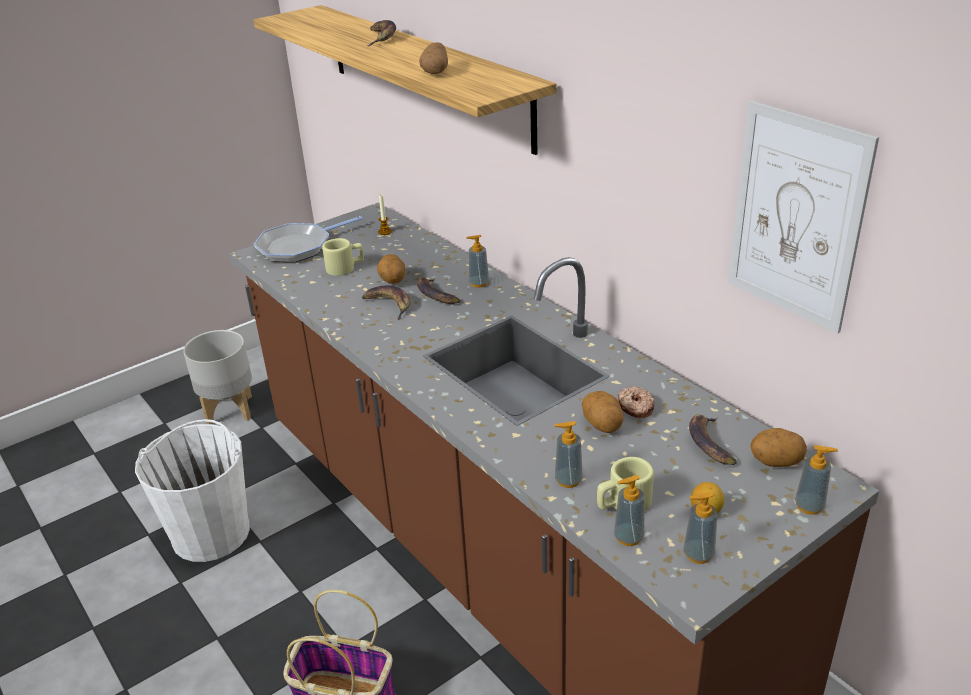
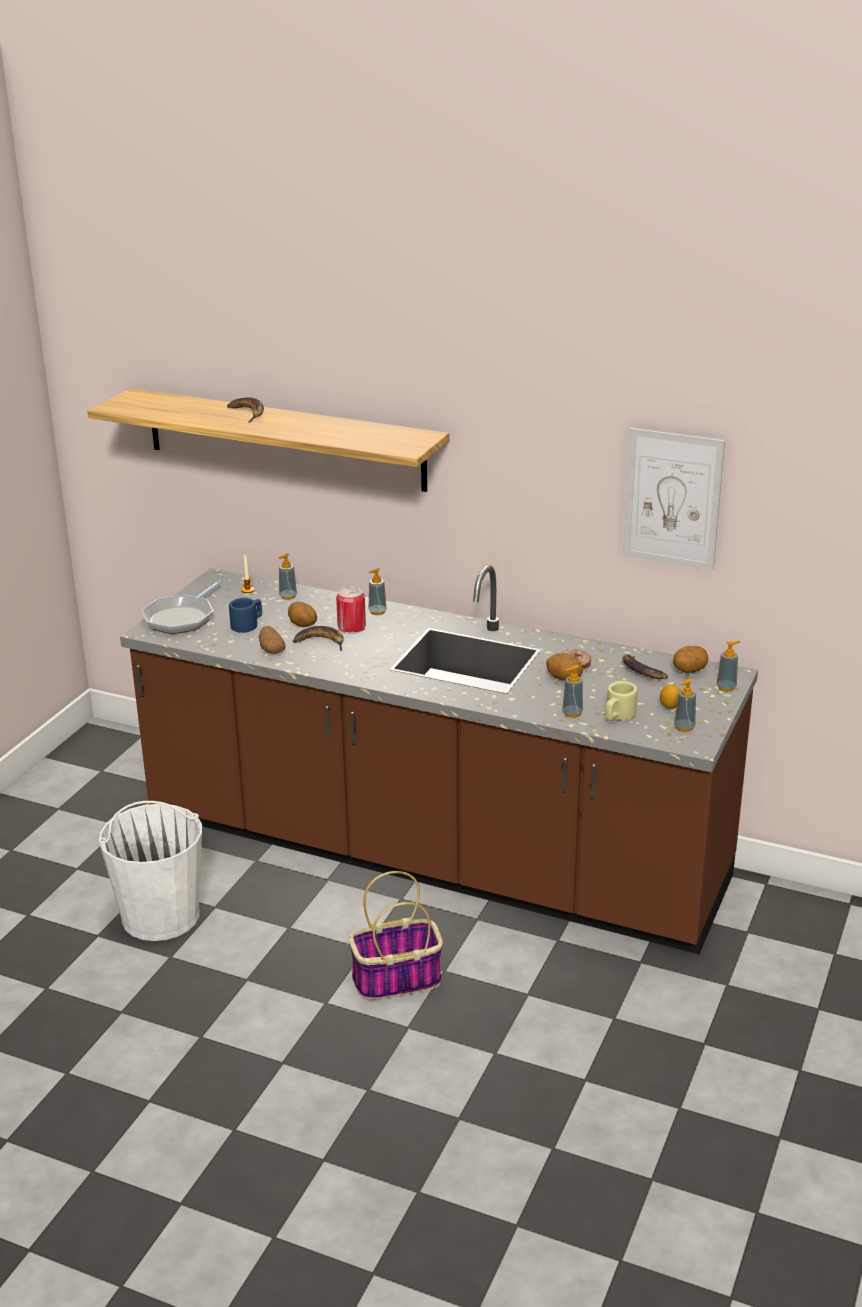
camera: 30 degrees left, 5 degrees down
(230, 410) = (72, 820): grey planter -> none
(345, 268) = (248, 625): beige mug -> blue mug
(436, 72) = (343, 437): potato -> potato (271, 650)
(436, 295) = (351, 627): banana -> can
(628, 537) = (637, 731): soap dispenser -> soap dispenser (288, 596)

